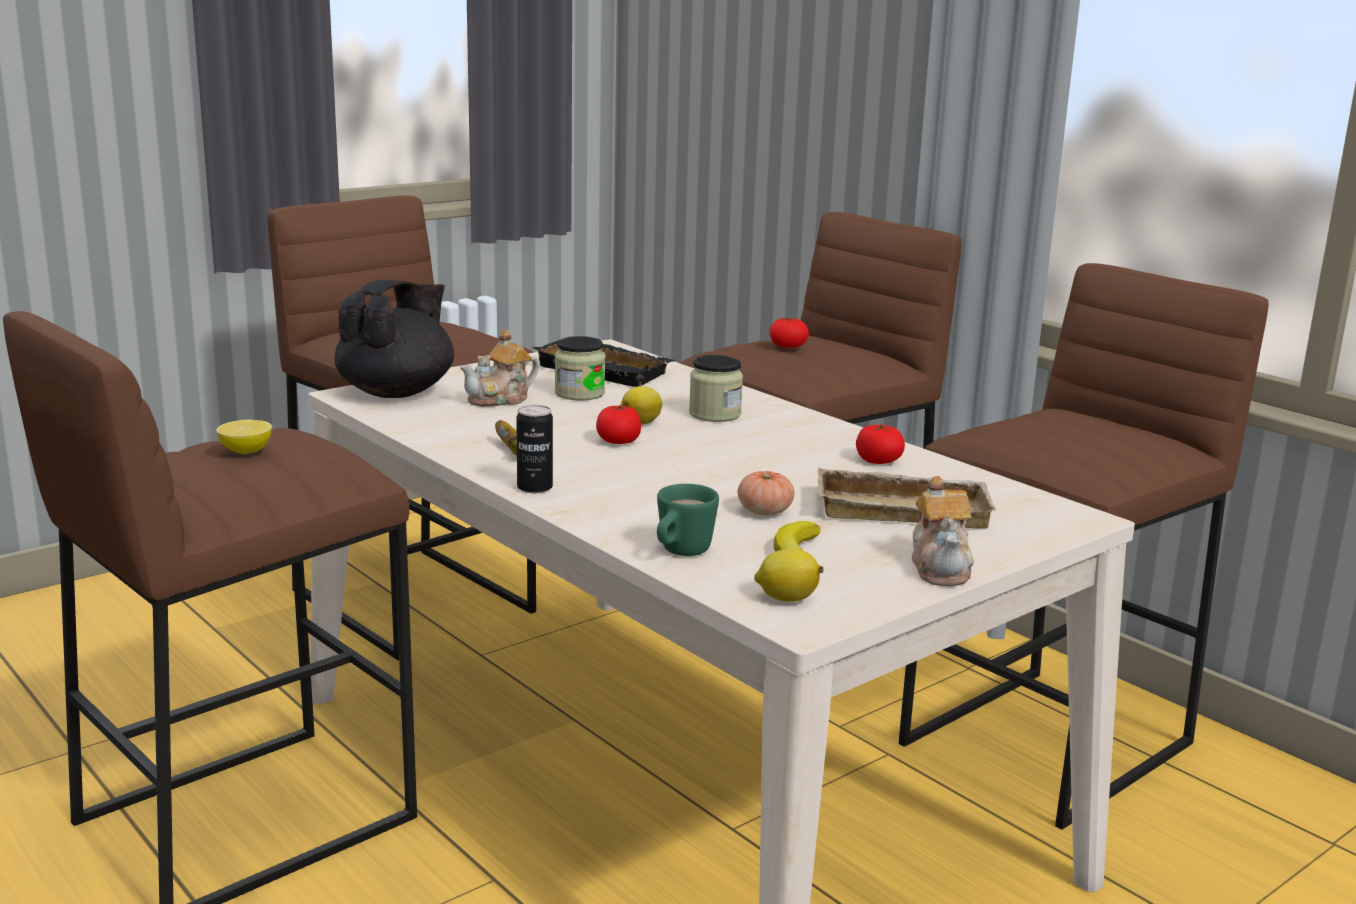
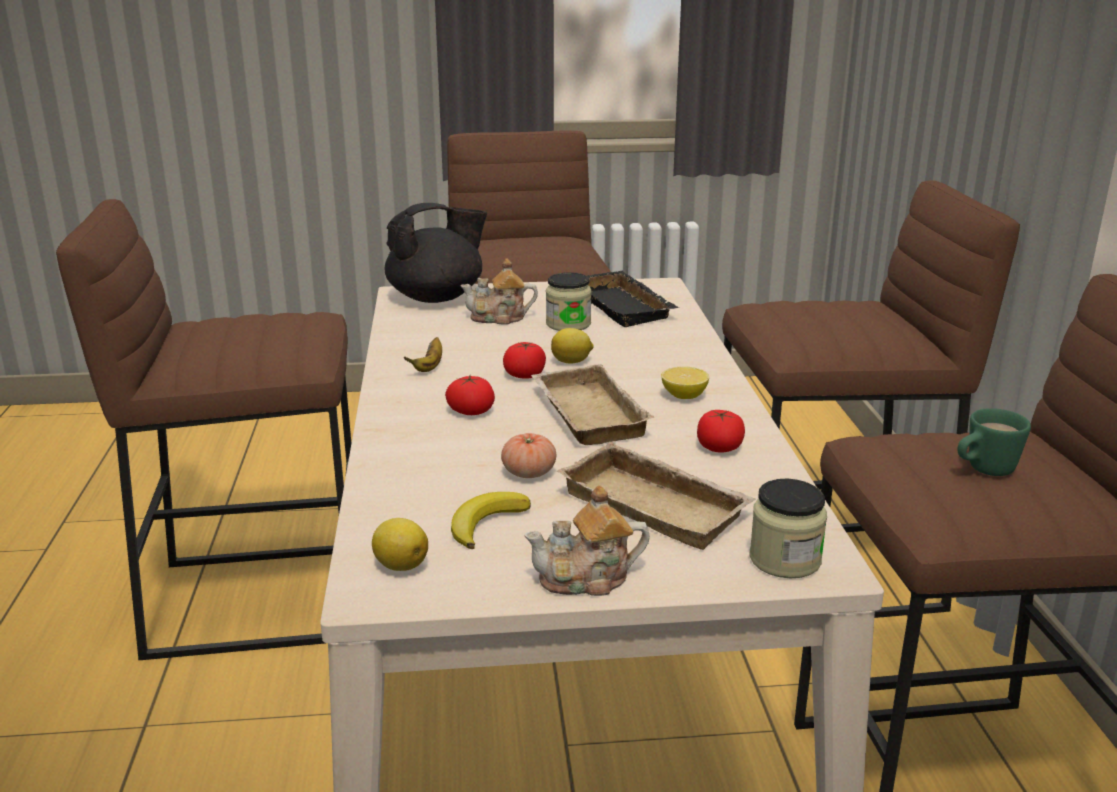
camera: 35 degrees right, 5 degrees up
(246, 451) = (251, 327): lemon -> lemon (684, 396)
(535, 488) = (391, 403): can -> none
(680, 553) = (394, 493): green mug -> green mug (983, 470)
(715, 414) = (647, 366): jar -> jar (785, 559)
(728, 460) = (584, 413): none -> beige tray
(787, 346) = (820, 311): tomato -> tomato (471, 411)
(941, 568) = (587, 579): teapot -> teapot turned 45 degrees clockwise

